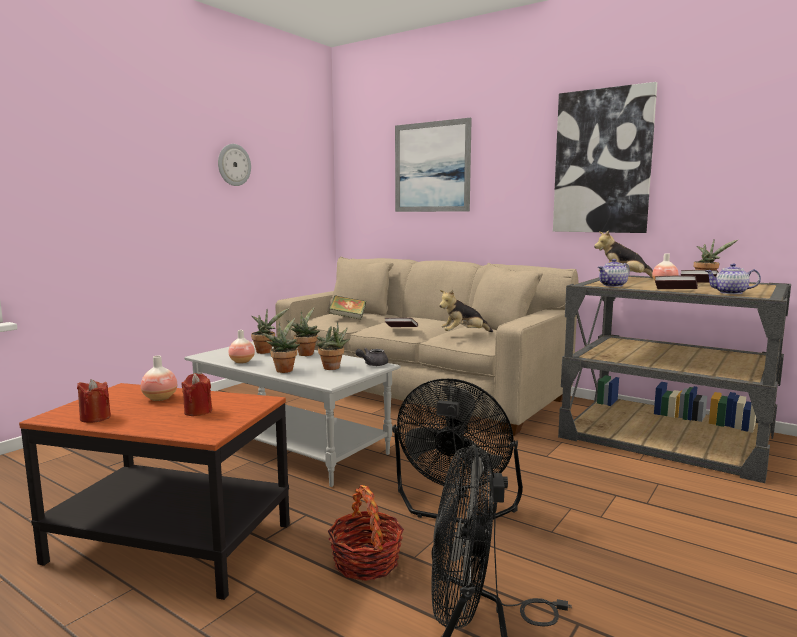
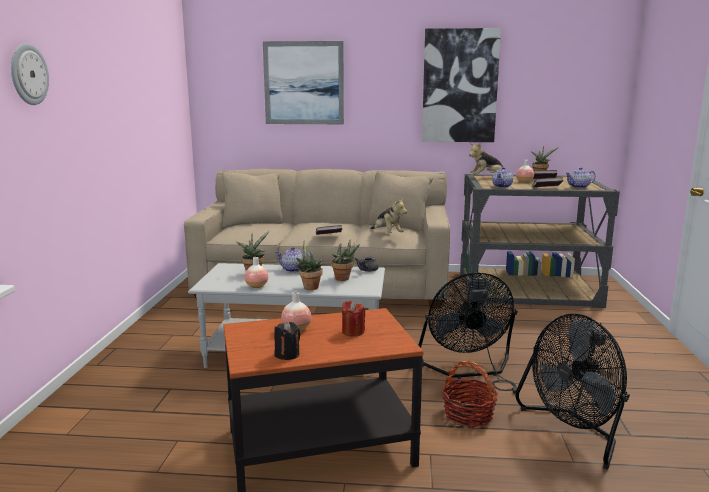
camera: 30 degrees left, 5 degrees up
(95, 418) = (287, 355): red candle -> black candle
(233, 165) = (131, 83): wall clock -> wall clock (28, 74)
(305, 353) = (293, 270): potted plant -> teapot
(348, 318) = (259, 230): book -> none
(463, 334) = (387, 234): plush toy -> plush toy turned 75 degrees counterclockwise

